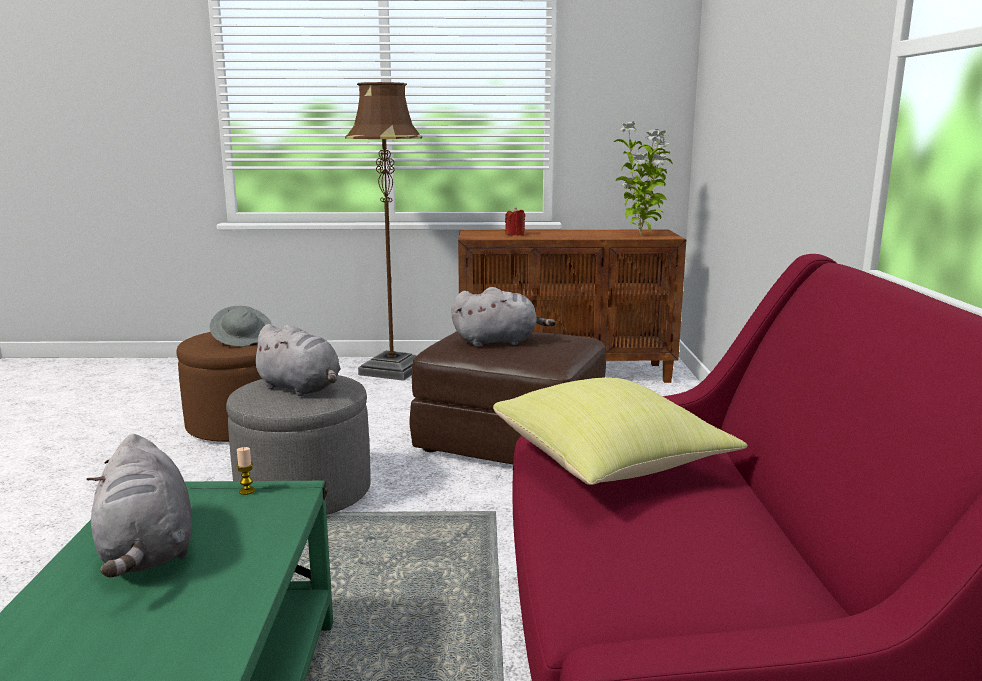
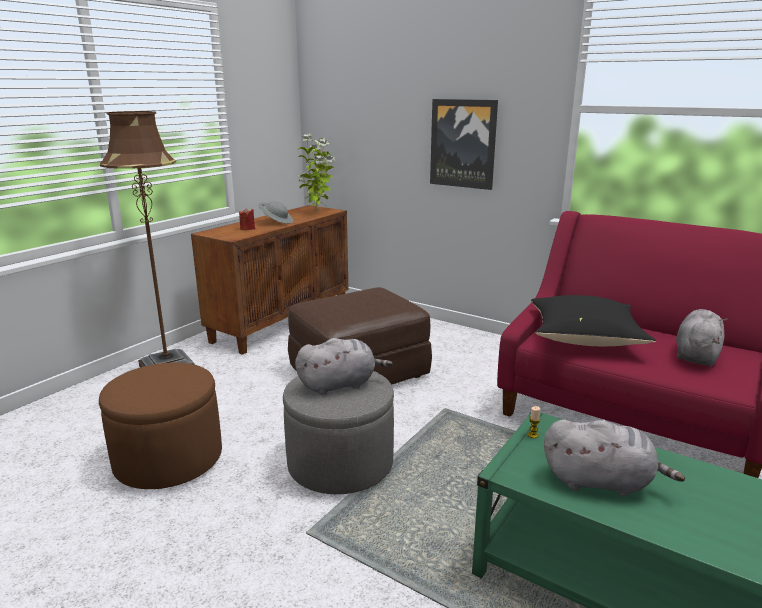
camera: 55 degrees left, 5 degrees up
(242, 340) = (169, 380): grey hat -> grey hat (276, 222)
(498, 342) = (355, 307): grey plush toy -> grey plush toy (696, 355)
(611, 465) = (585, 339): yellow pillow -> black pillow
(790, 134) = (463, 143): none -> picture

